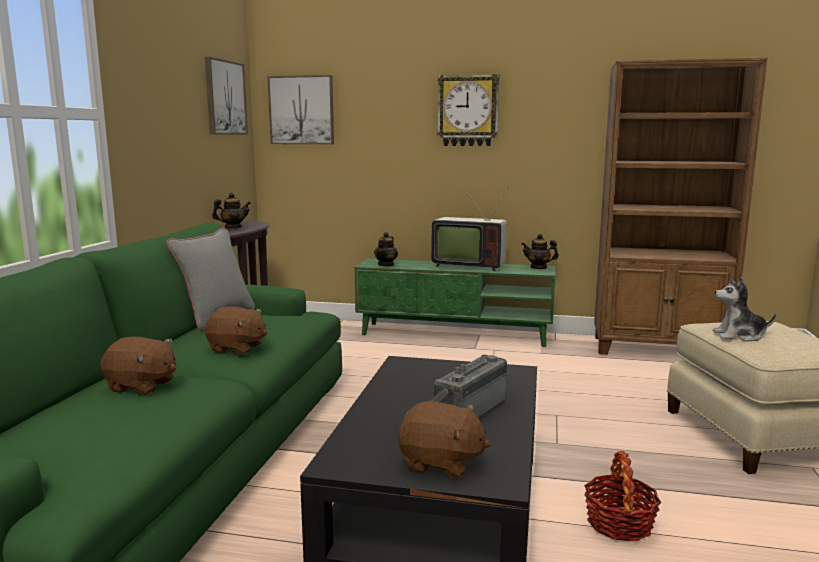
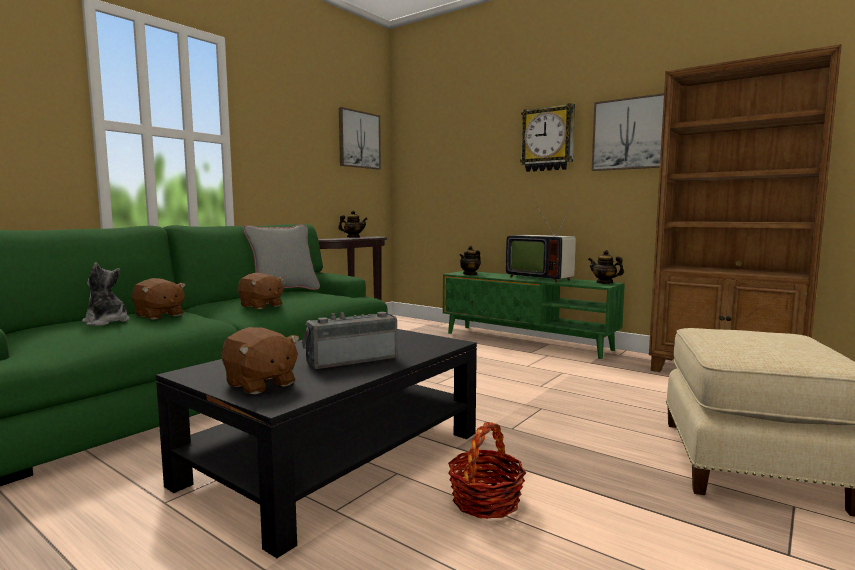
camera: 25 degrees right, 5 degrees down
(301, 110) = (422, 149): picture -> picture (628, 134)
(739, 336) = (723, 338): plush toy -> plush toy (106, 322)

